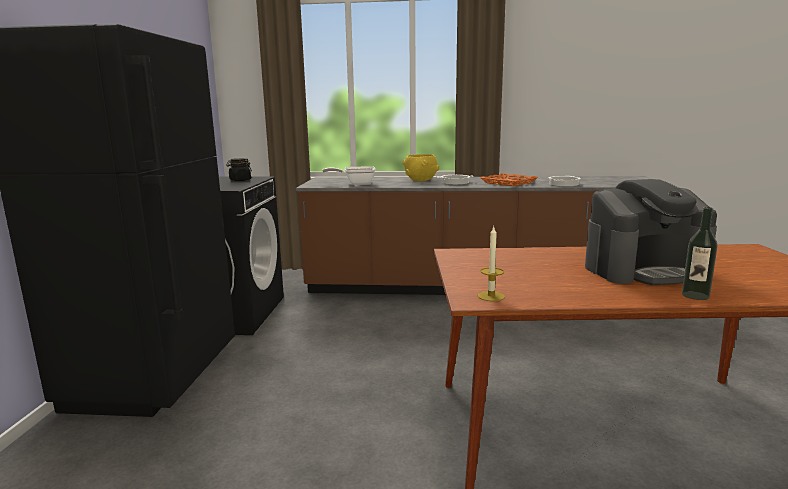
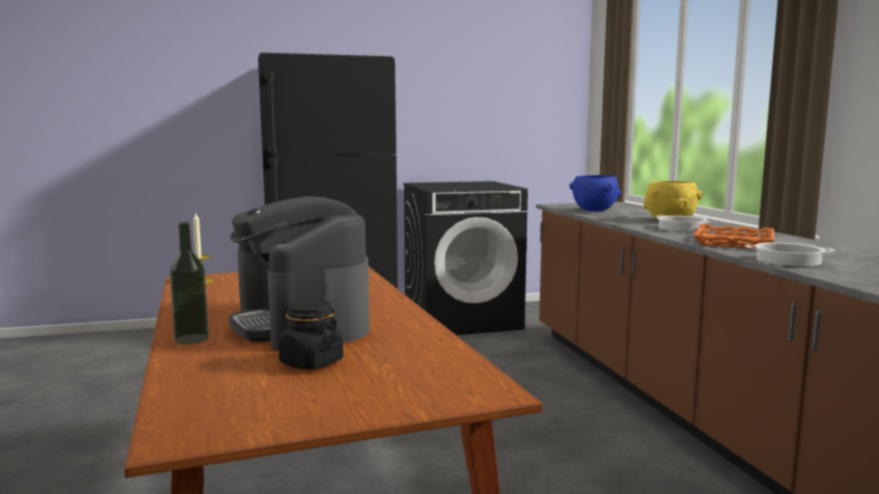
camera: 70 degrees right, 5 degrees down
(240, 180) = (486, 186): black jar -> black jar (311, 362)
(356, 183) = (594, 210): frying pan -> blue bowl

